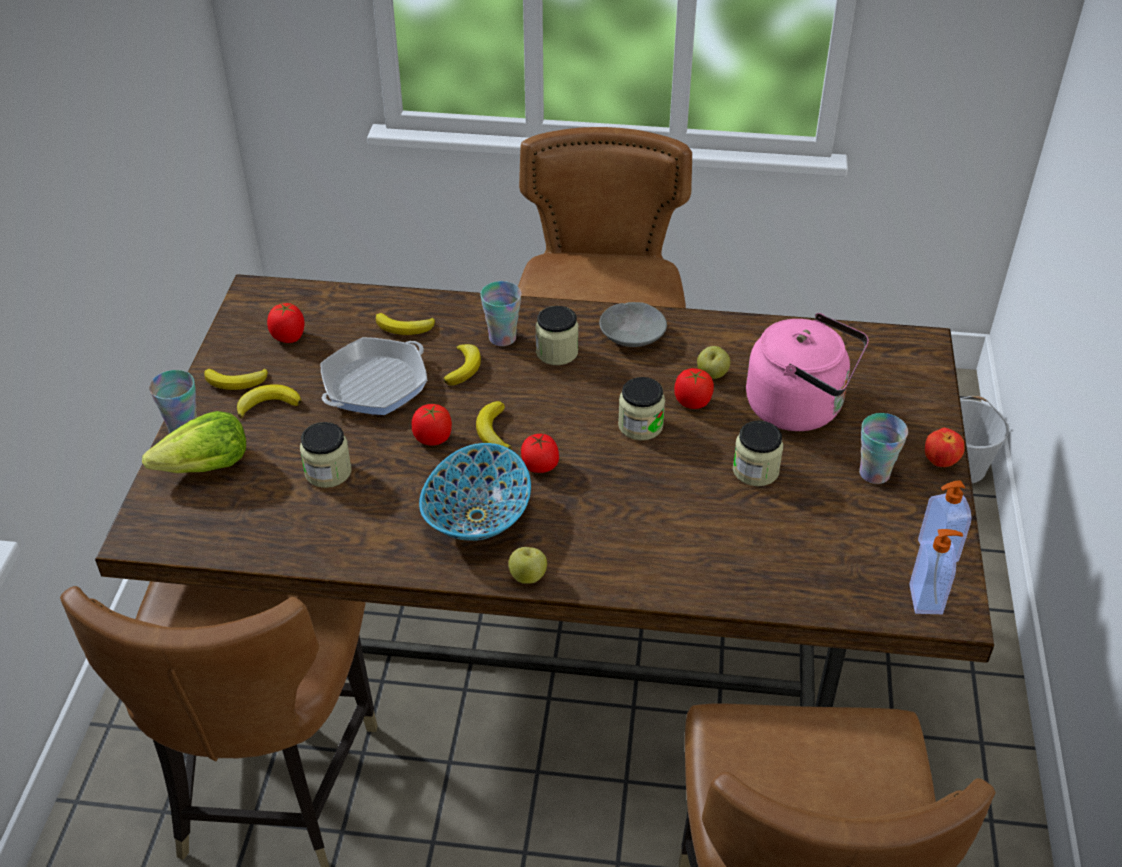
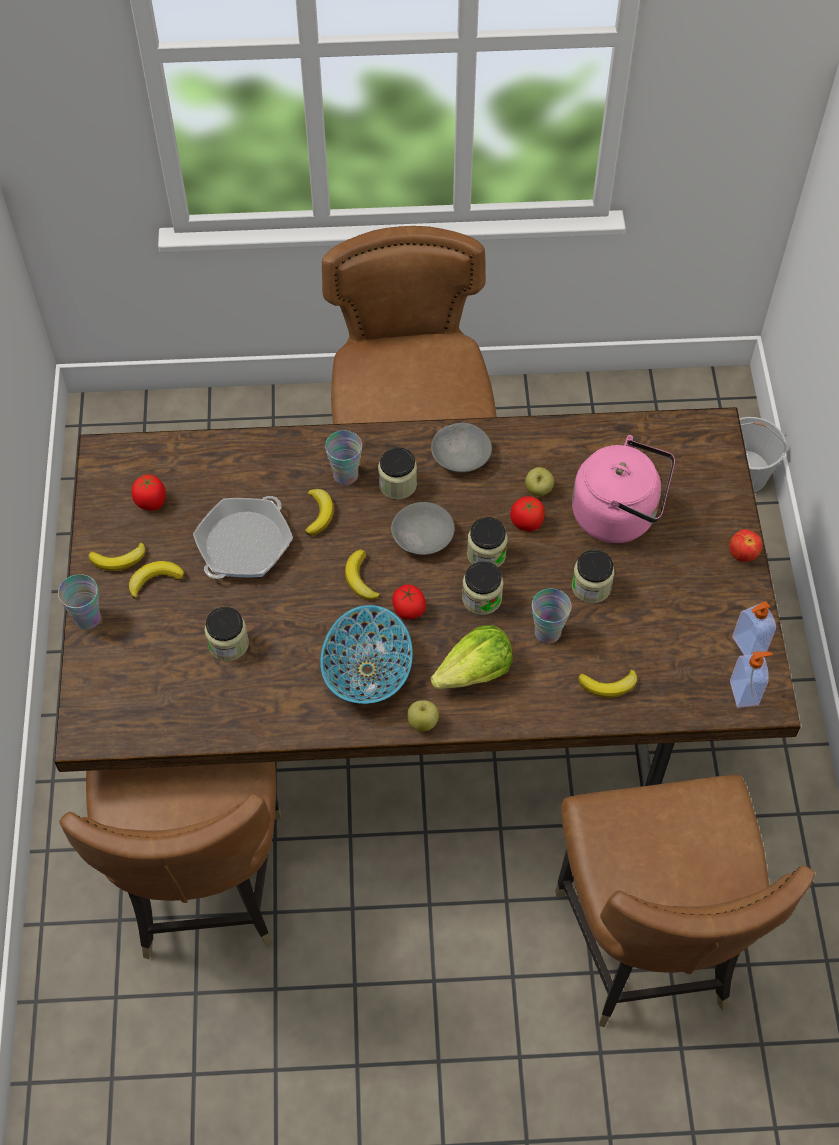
camera: 10 degrees left, 15 degrees up
(205, 467) = (120, 655): lettuce -> lettuce (474, 672)
(405, 328) = (255, 476): banana -> banana (608, 685)
(432, 439) = (310, 595): tomato -> none
(571, 400) = (421, 536): none -> grey bowl
(626, 465) = (481, 598): none -> jar
(874, 473) = (689, 575): cup -> cup (547, 632)

